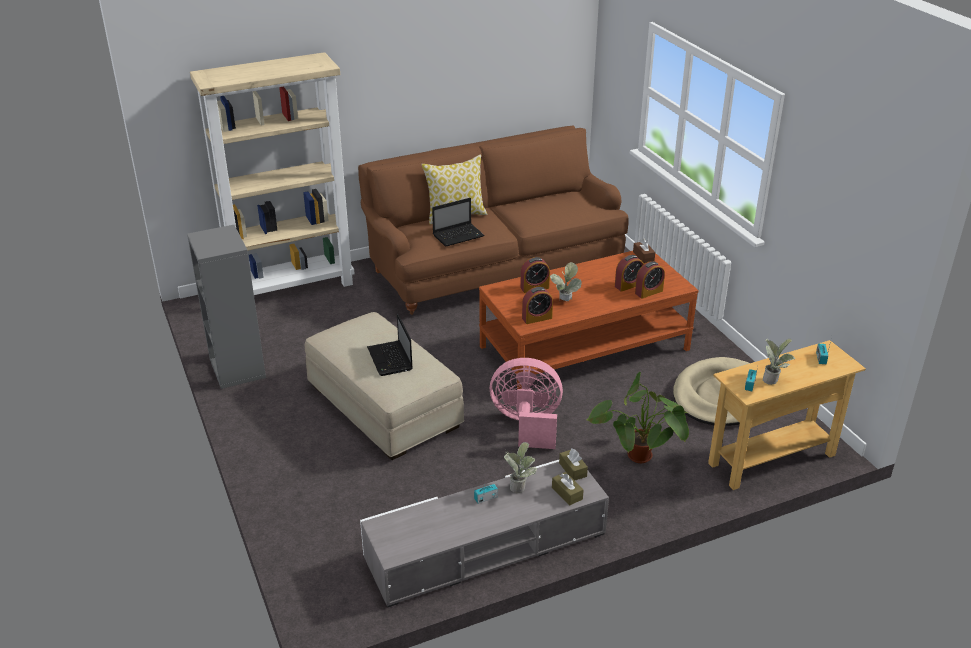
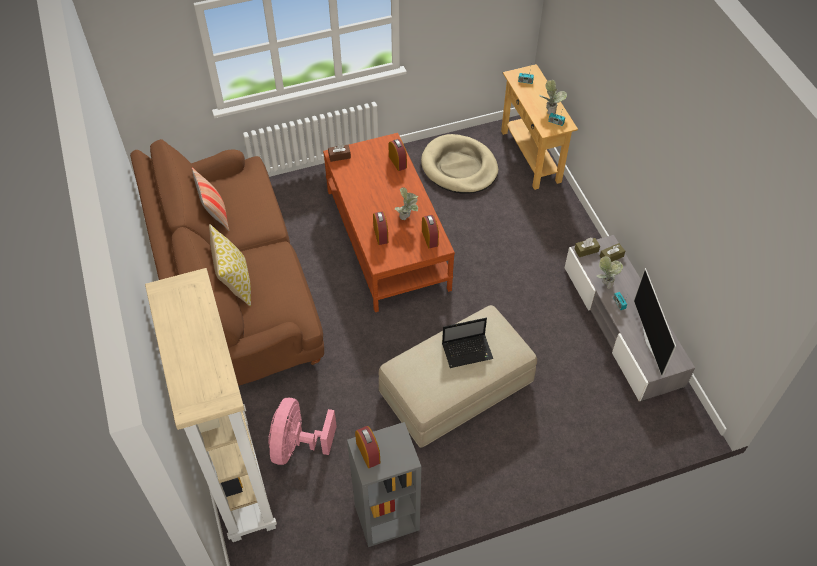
camera: 85 degrees left, 20 degrees up
(425, 525) = (649, 341): none -> television
(459, 235) = (282, 281): laptop -> none
(527, 424) = (487, 288): pink fan -> pink fan (297, 445)
(538, 198) = (215, 214): none -> pillow
(628, 285) = (385, 173): alarm clock -> alarm clock (368, 452)
(641, 465) = (535, 226): potted plant -> none

